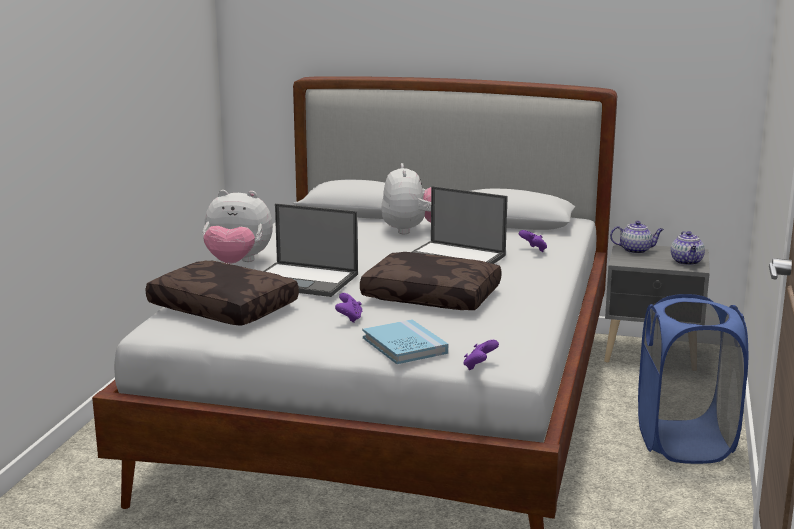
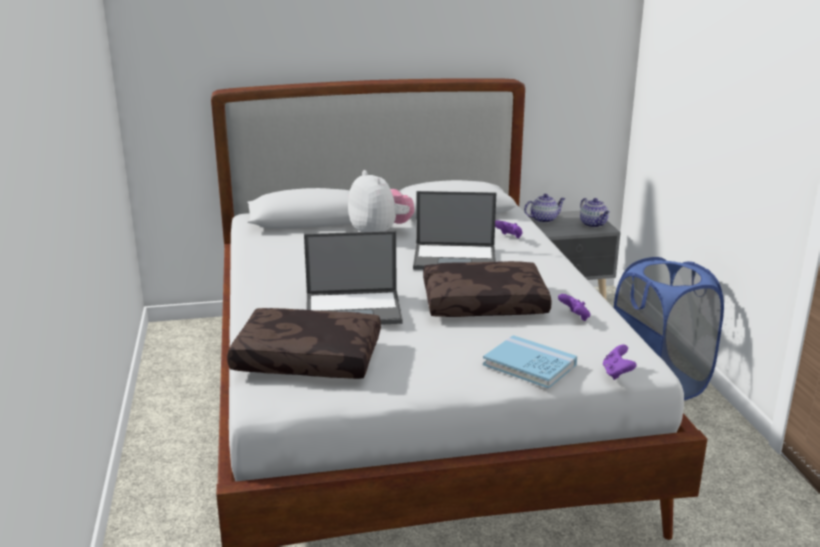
camera: 25 degrees left, 5 degrees up
(237, 263) = (257, 300): plush toy -> none
(349, 318) = (443, 344): purple game controller -> purple game controller (574, 317)

